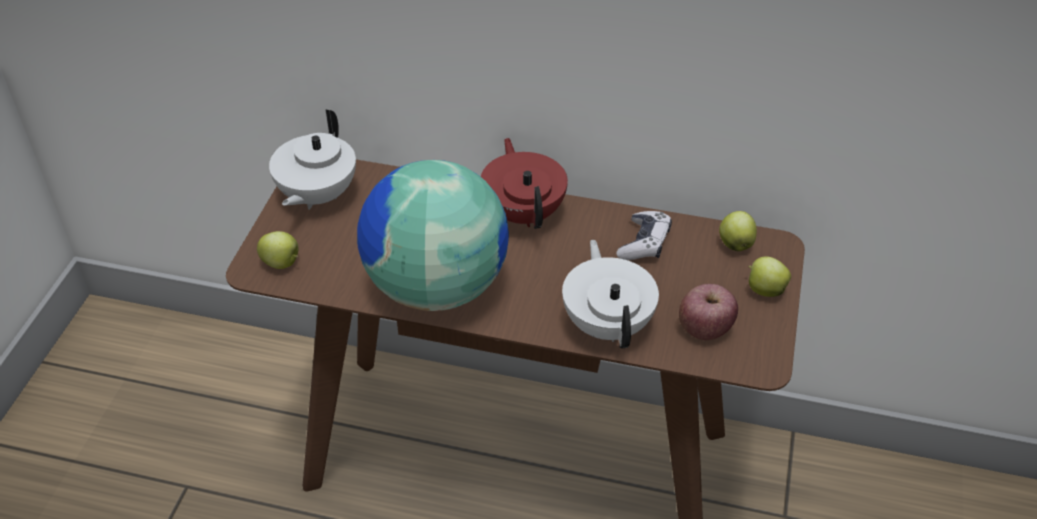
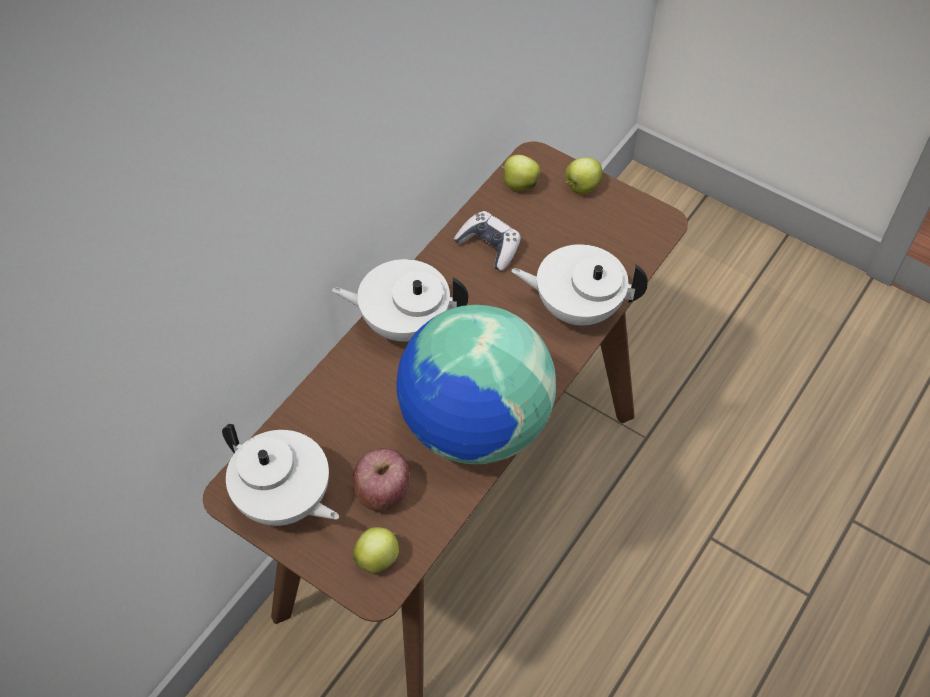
camera: 70 degrees left, 10 degrees up
(524, 212) = (403, 322): red teapot -> white teapot
(704, 329) = (609, 243): apple -> apple (382, 493)

